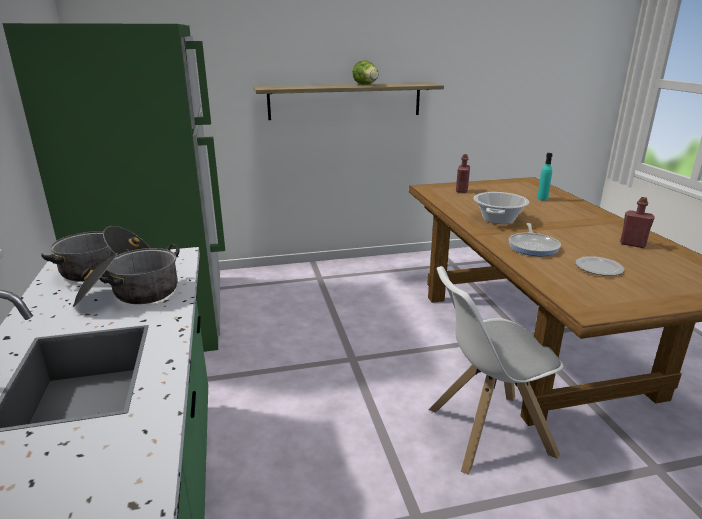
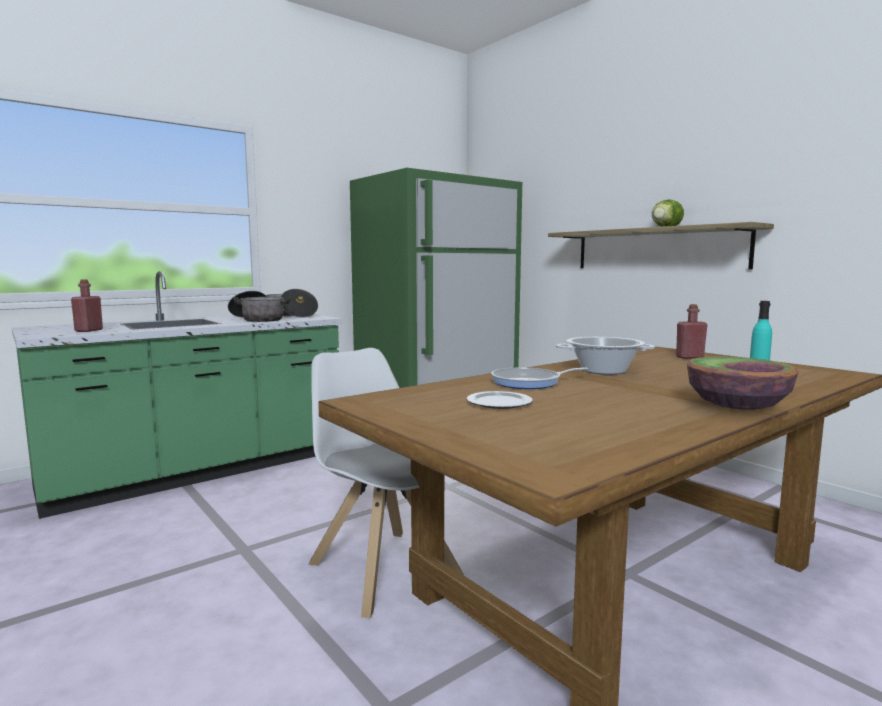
camera: 65 degrees right, 15 degrees down
(613, 222) = (736, 407): none -> bowl
(632, 244) = (640, 415): red bottle -> red bottle (89, 330)

